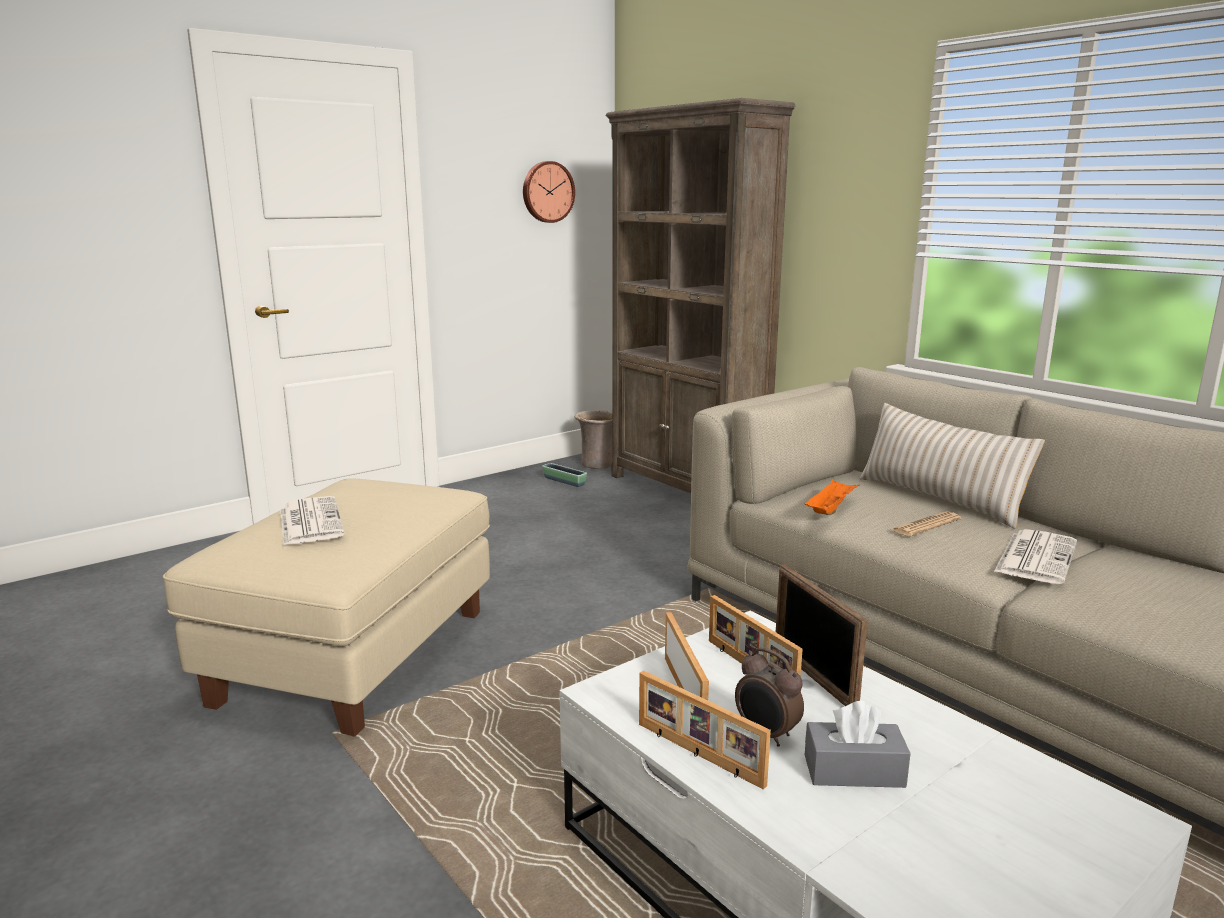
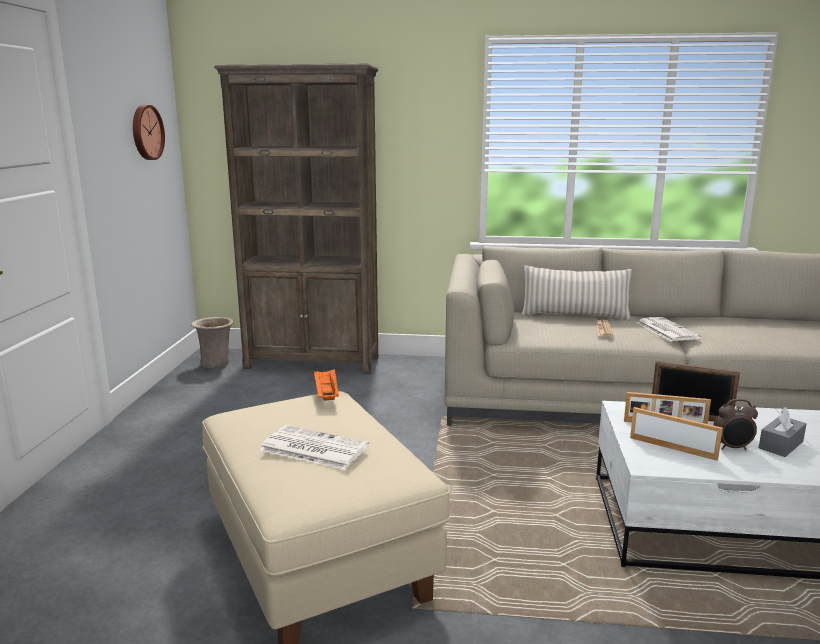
camera: 45 degrees left, 0 degrees up
(564, 481) = (215, 383): planter -> none
(698, 755) = (735, 468): picture frame -> none
(830, 509) = (552, 334): orange tray -> orange tray (326, 394)

